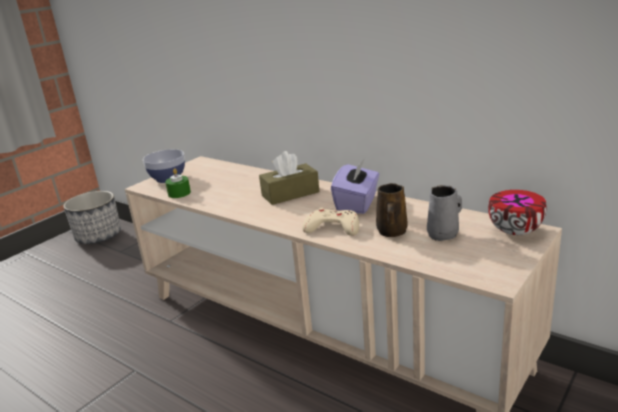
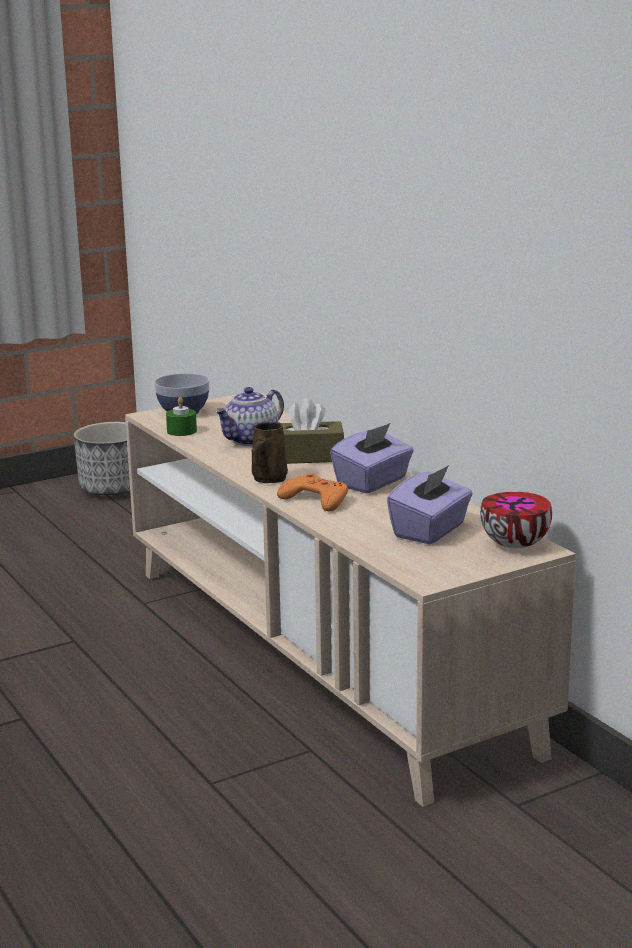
camera: 20 degrees right, 5 degrees down
(238, 190) = (251, 441): none -> teapot
(333, 227) = (316, 500): beige game controller -> orange game controller
(391, 232) = (374, 517): brown mug -> brown mug (268, 479)
(444, 234) = (430, 531): grey mug -> purple tissue box

